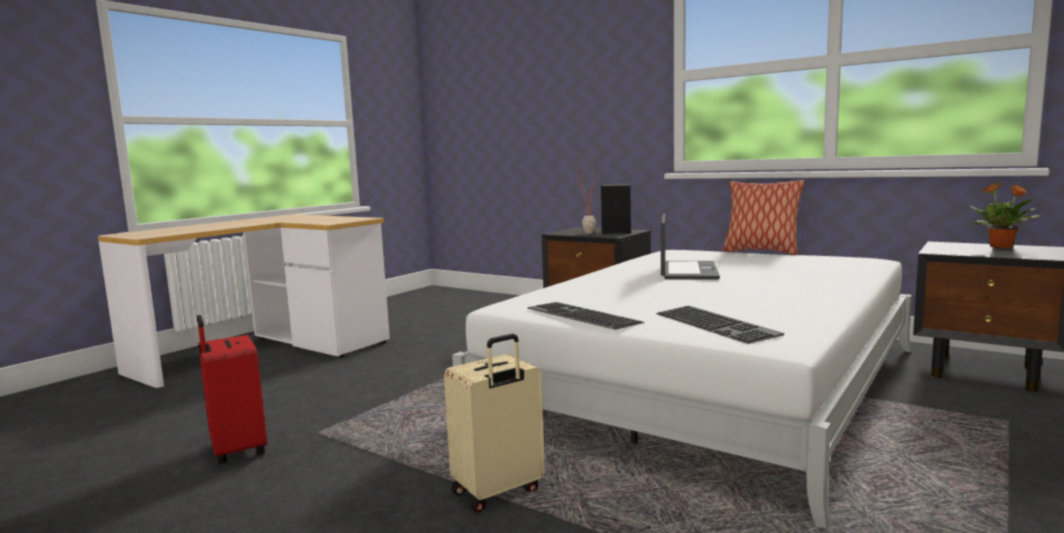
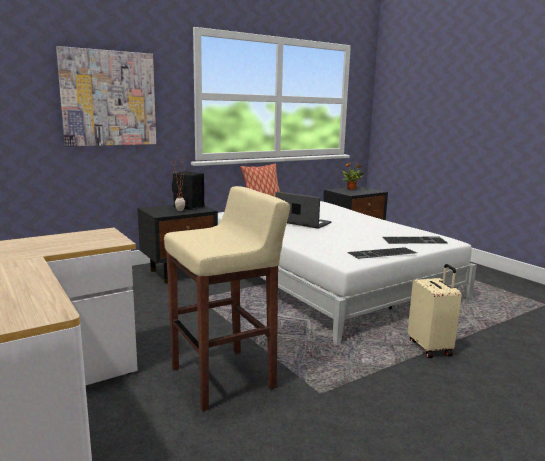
camera: 70 degrees left, 5 degrees up
(236, 450) = (332, 432): red suitcase -> none
(341, 388) = (224, 377): none -> beige stool
(570, 94) = (109, 98): none -> picture

